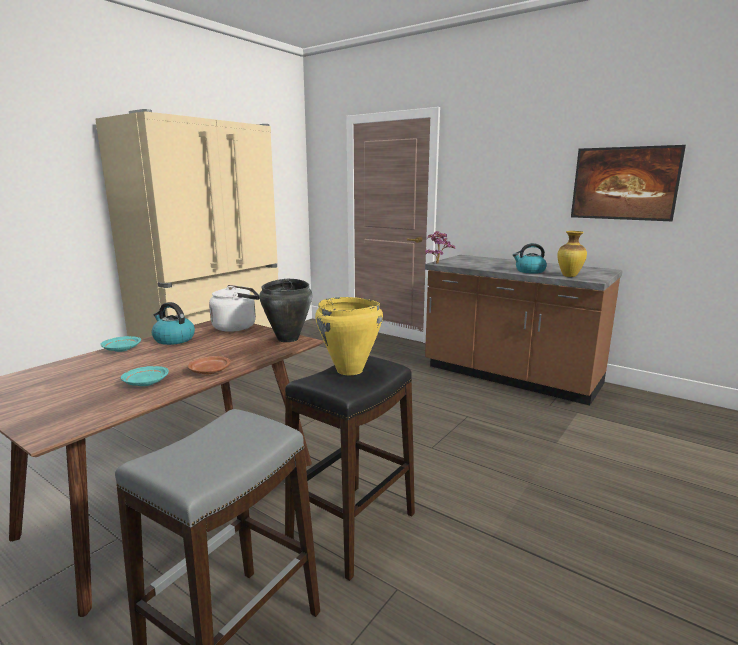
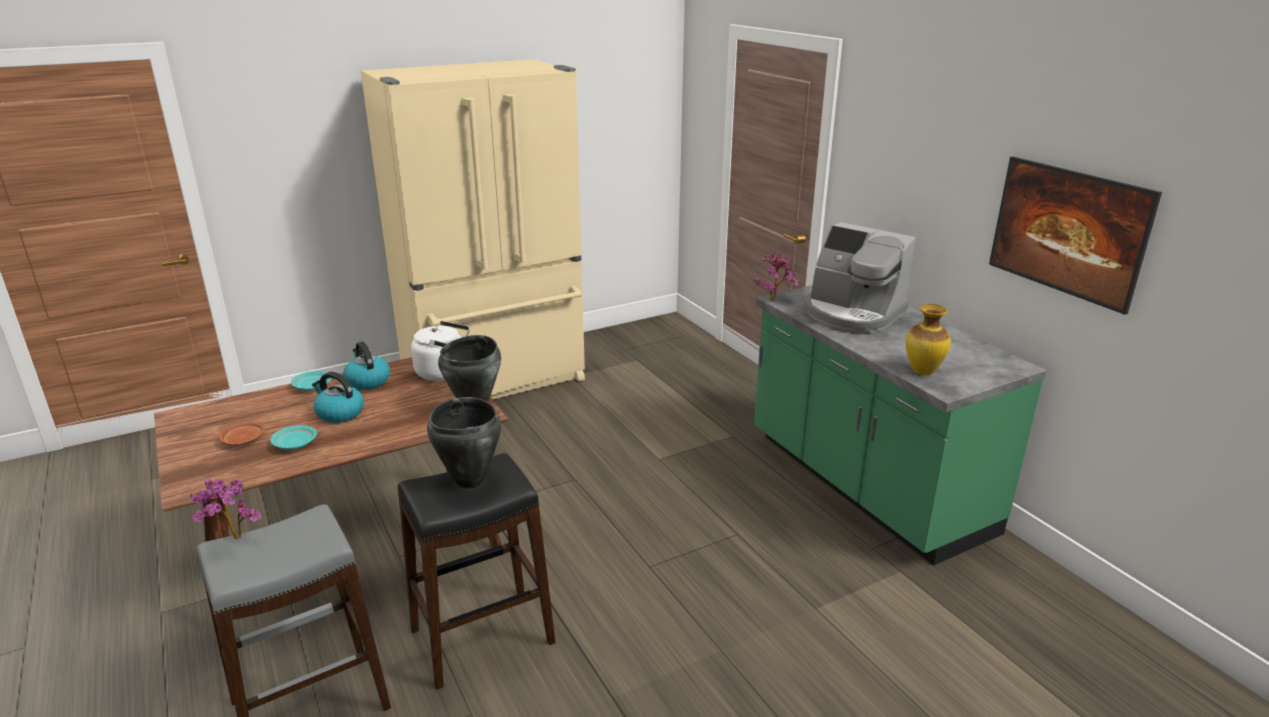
camera: 25 degrees right, 10 degrees up
(162, 453) = (232, 540): none -> potted plant
(210, 371) = (358, 442): brown plate -> brown plate (243, 440)
(349, 370) = (469, 480): yellow cooking pot -> black cooking pot
(490, 263) = (852, 314): none -> coffee machine
(510, 376) = (865, 484): brown counter -> green counter
(529, 271) = (880, 347): kettle -> kettle (339, 413)

